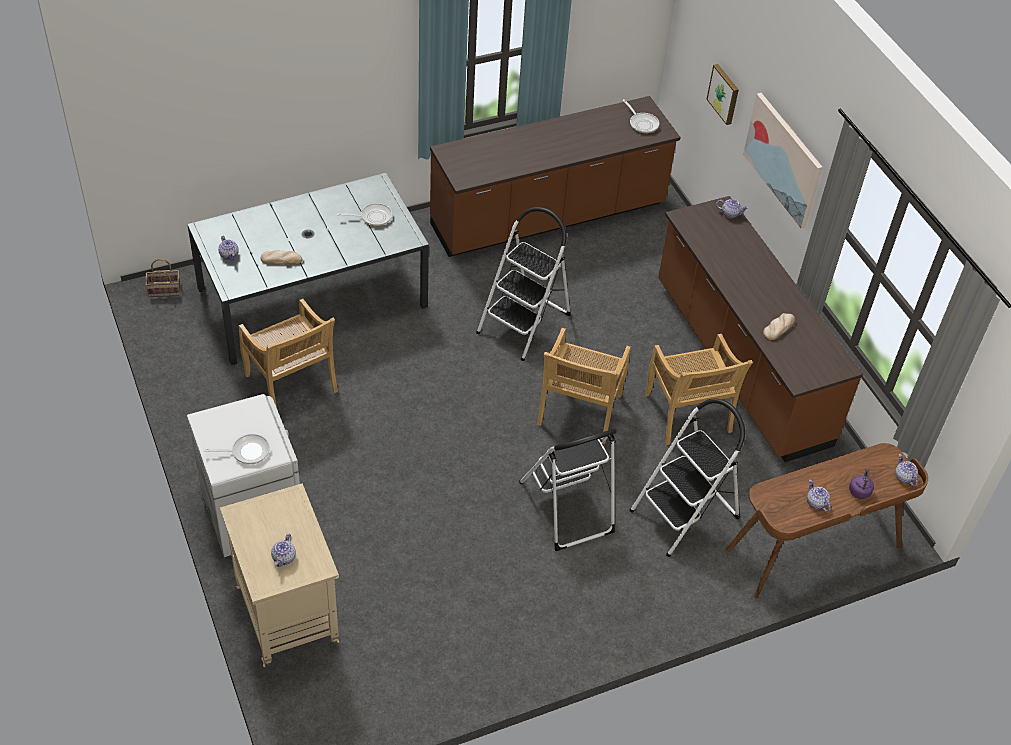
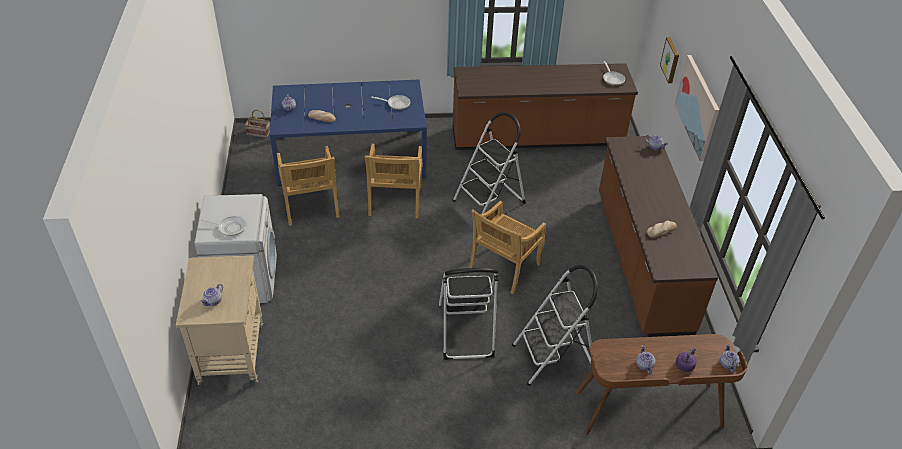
camera: 20 degrees right, 5 degrees down
(312, 298) = (351, 156): grey dining table -> blue dining table
(688, 414) = (585, 288): beige chair -> beige chair (395, 202)

